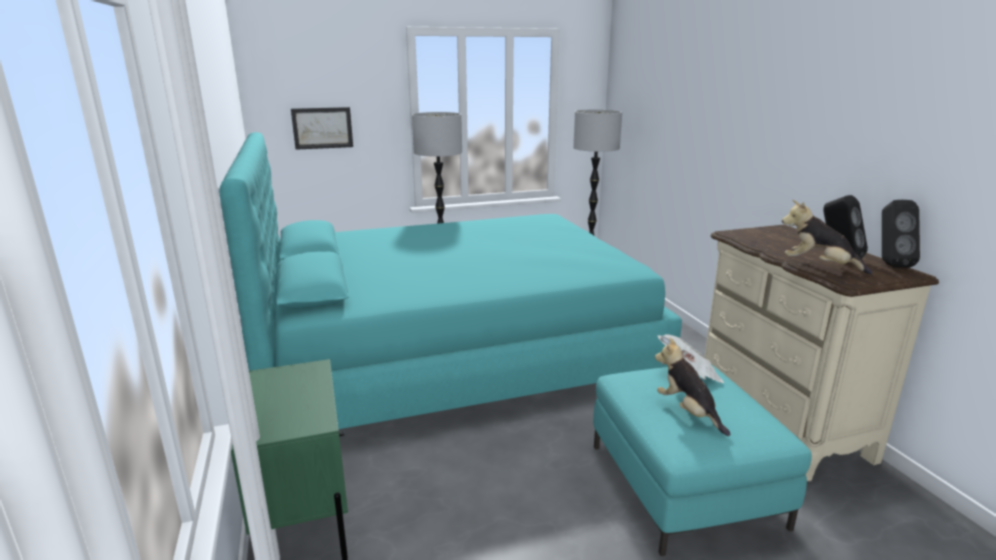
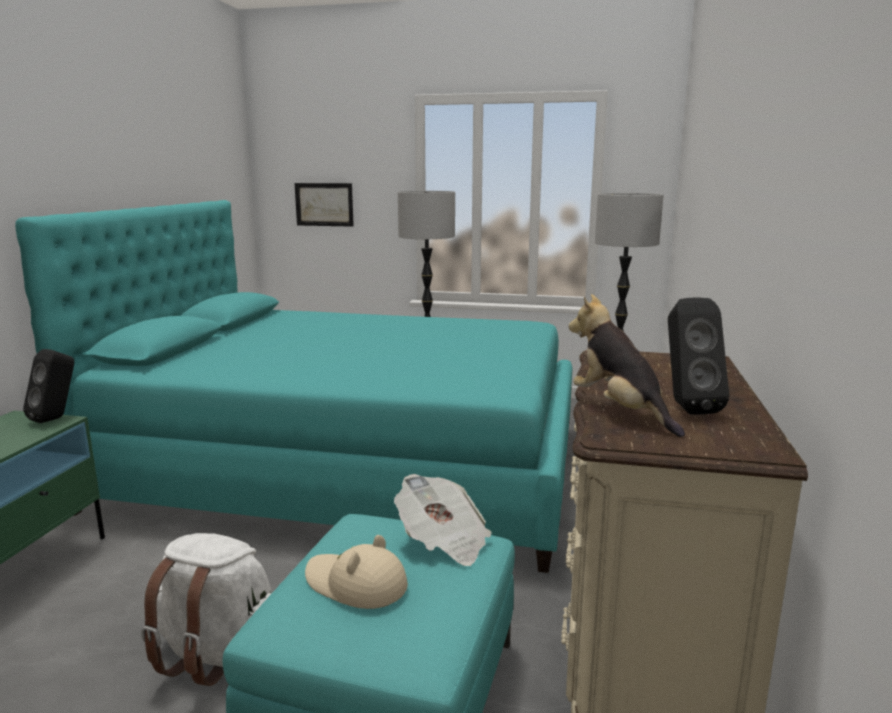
camera: 30 degrees right, 5 degrees down
(551, 503) = (218, 653): none -> white backpack
(688, 412) = (355, 584): plush toy -> beige hat
(889, 264) = (761, 431): black speaker -> black speaker (56, 418)

